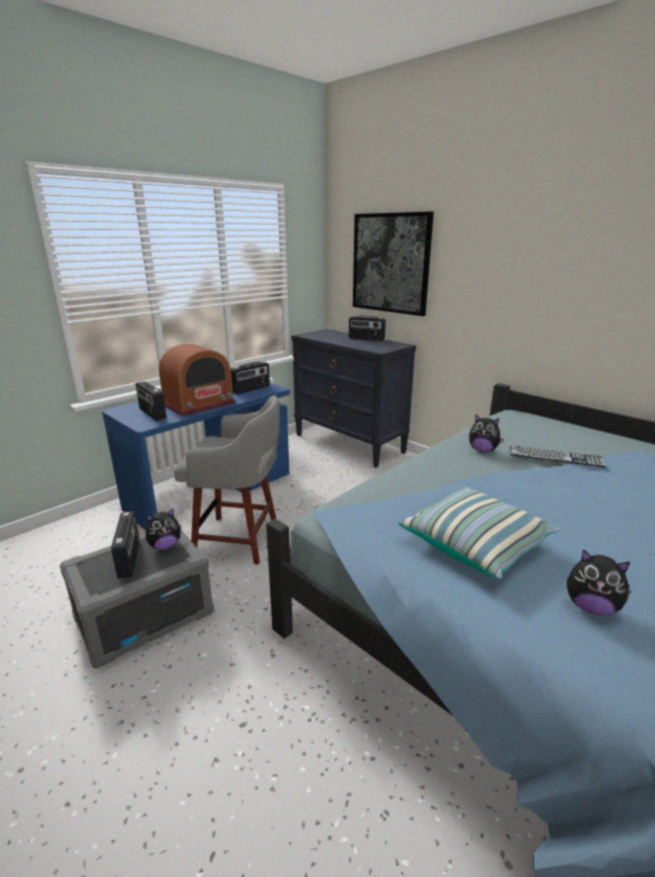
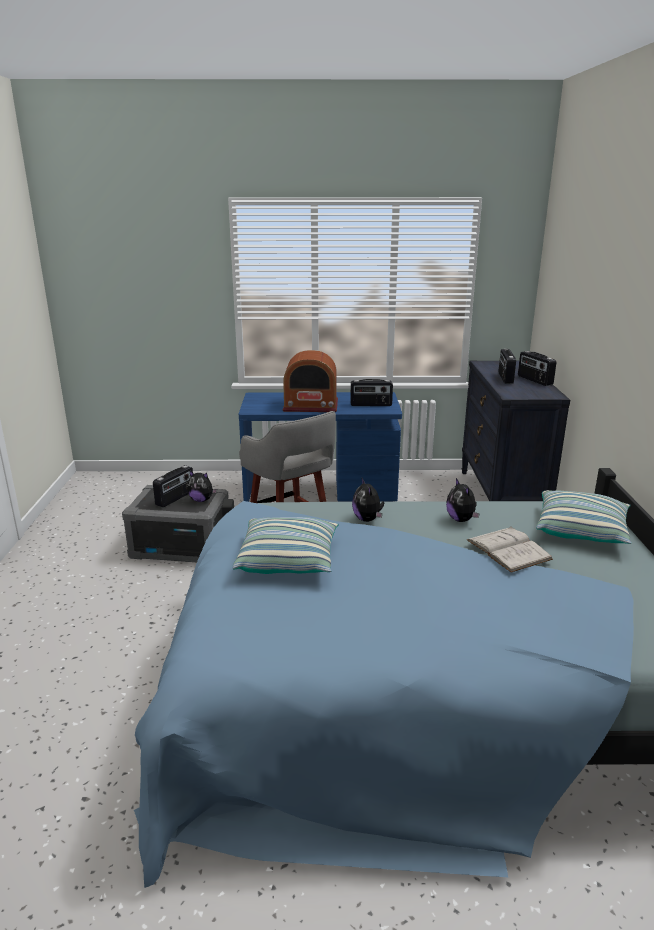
camera: 45 degrees right, 0 degrees up
(152, 414) = (268, 404): radio -> radio (505, 378)
(390, 263) = (571, 296): picture -> none
(545, 428) = (581, 530): none -> pillow
(555, 456) = (508, 549): keyboard -> white book
(591, 607) = (271, 619): plush toy -> plush toy (368, 519)

